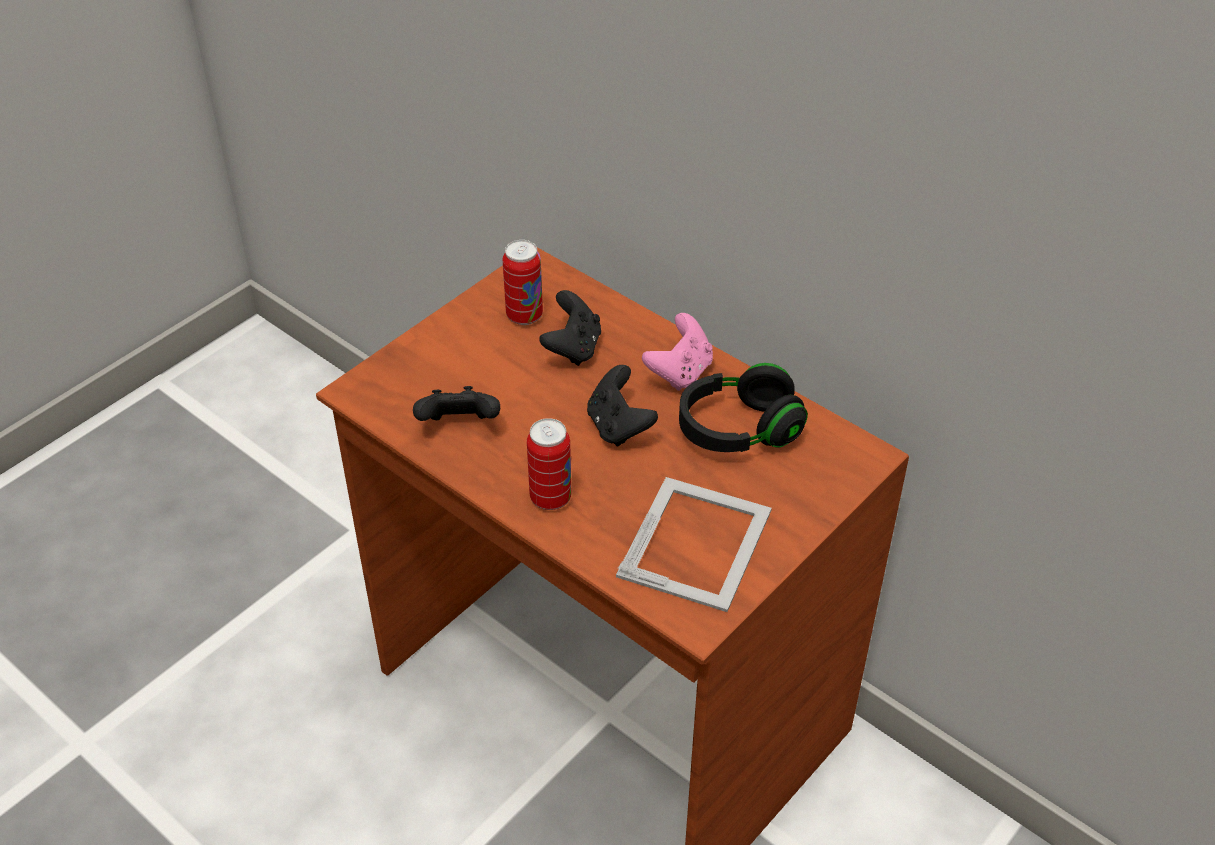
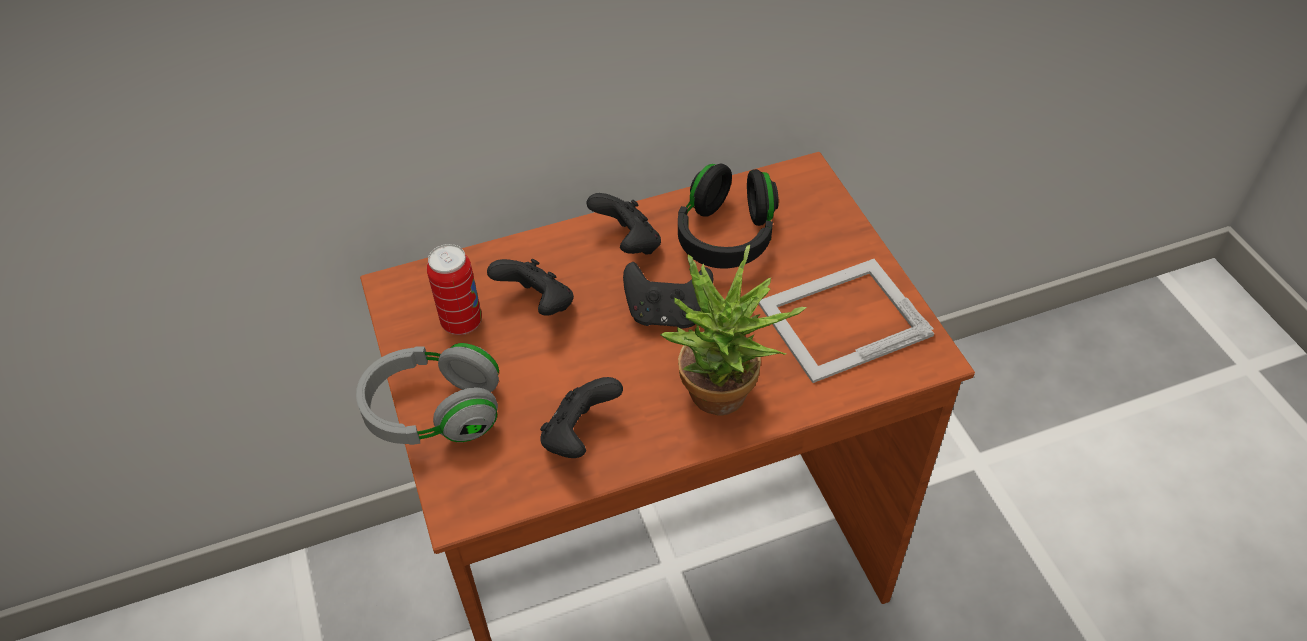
camera: 60 degrees left, 5 degrees up
(430, 340) = (434, 412): none -> grey headphones
(550, 498) = (726, 401): can -> potted plant
(680, 372) = (628, 243): pink game controller -> black game controller
(697, 542) = (841, 319): picture frame -> picture frame turned 75 degrees counterclockwise

